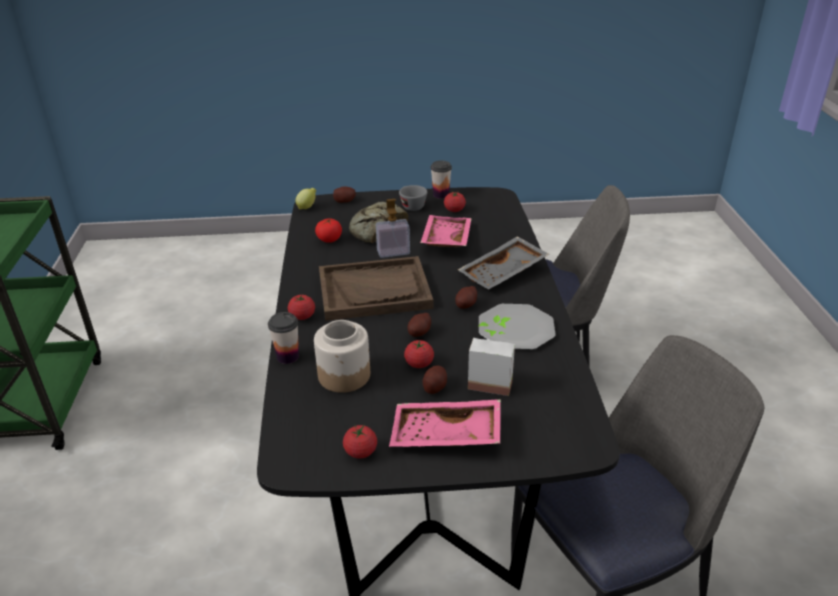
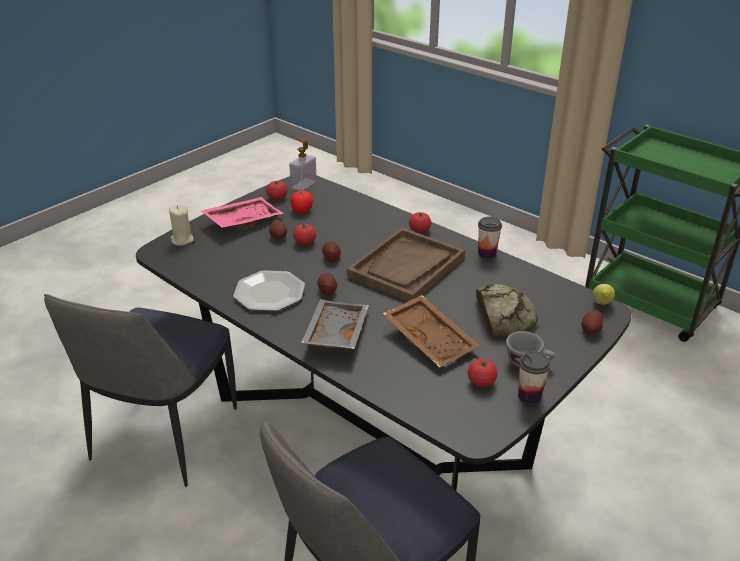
camera: 135 degrees right, 0 degrees up
(287, 356) = (385, 210): cup -> cup (487, 254)
(329, 239) = (516, 286): tomato -> tomato (302, 210)
(345, 375) = (338, 218): jar -> none
(393, 252) = (449, 303): soap dispenser -> soap dispenser (303, 185)
(445, 240) = (431, 339): pink tray -> brown tray
(491, 380) = (249, 255): potted plant -> none
(545, 447) = (182, 240): none -> beige candle

